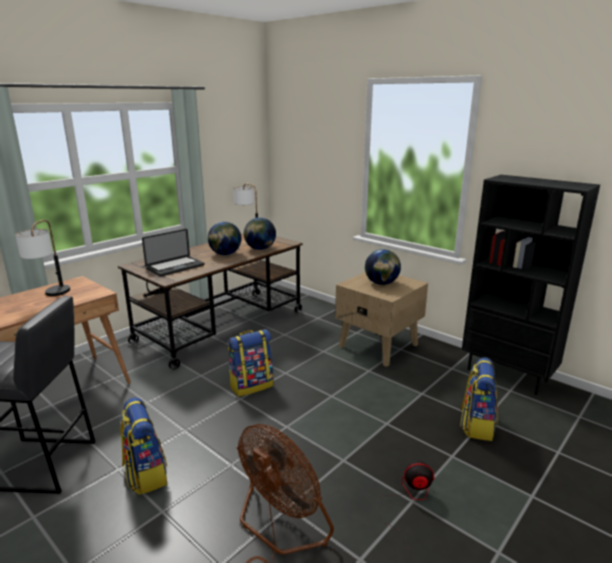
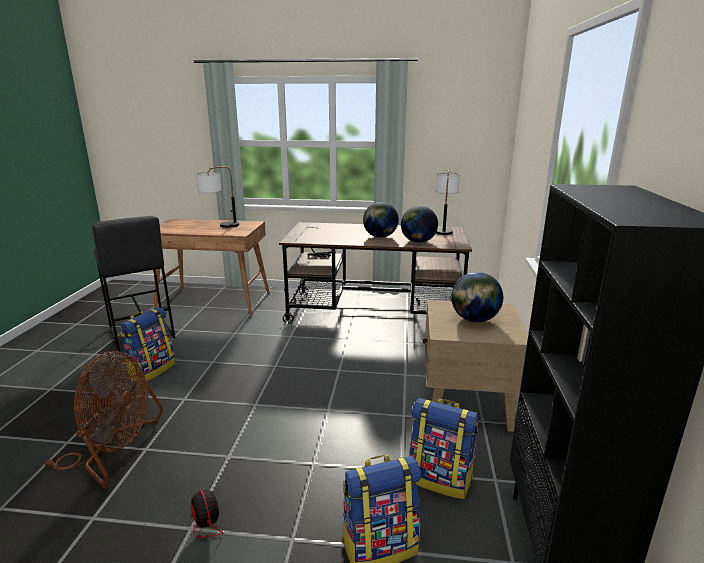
camera: 55 degrees right, 0 degrees up
(175, 267) = (322, 234): laptop -> none
(251, 385) = (300, 363): backpack -> backpack (440, 478)

